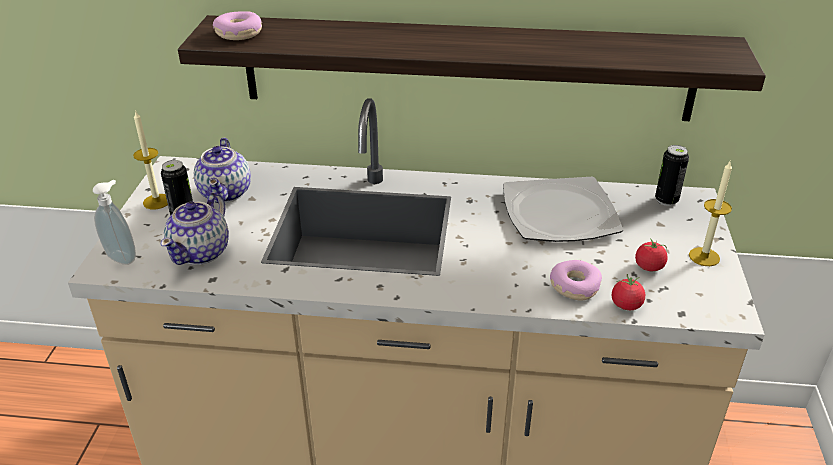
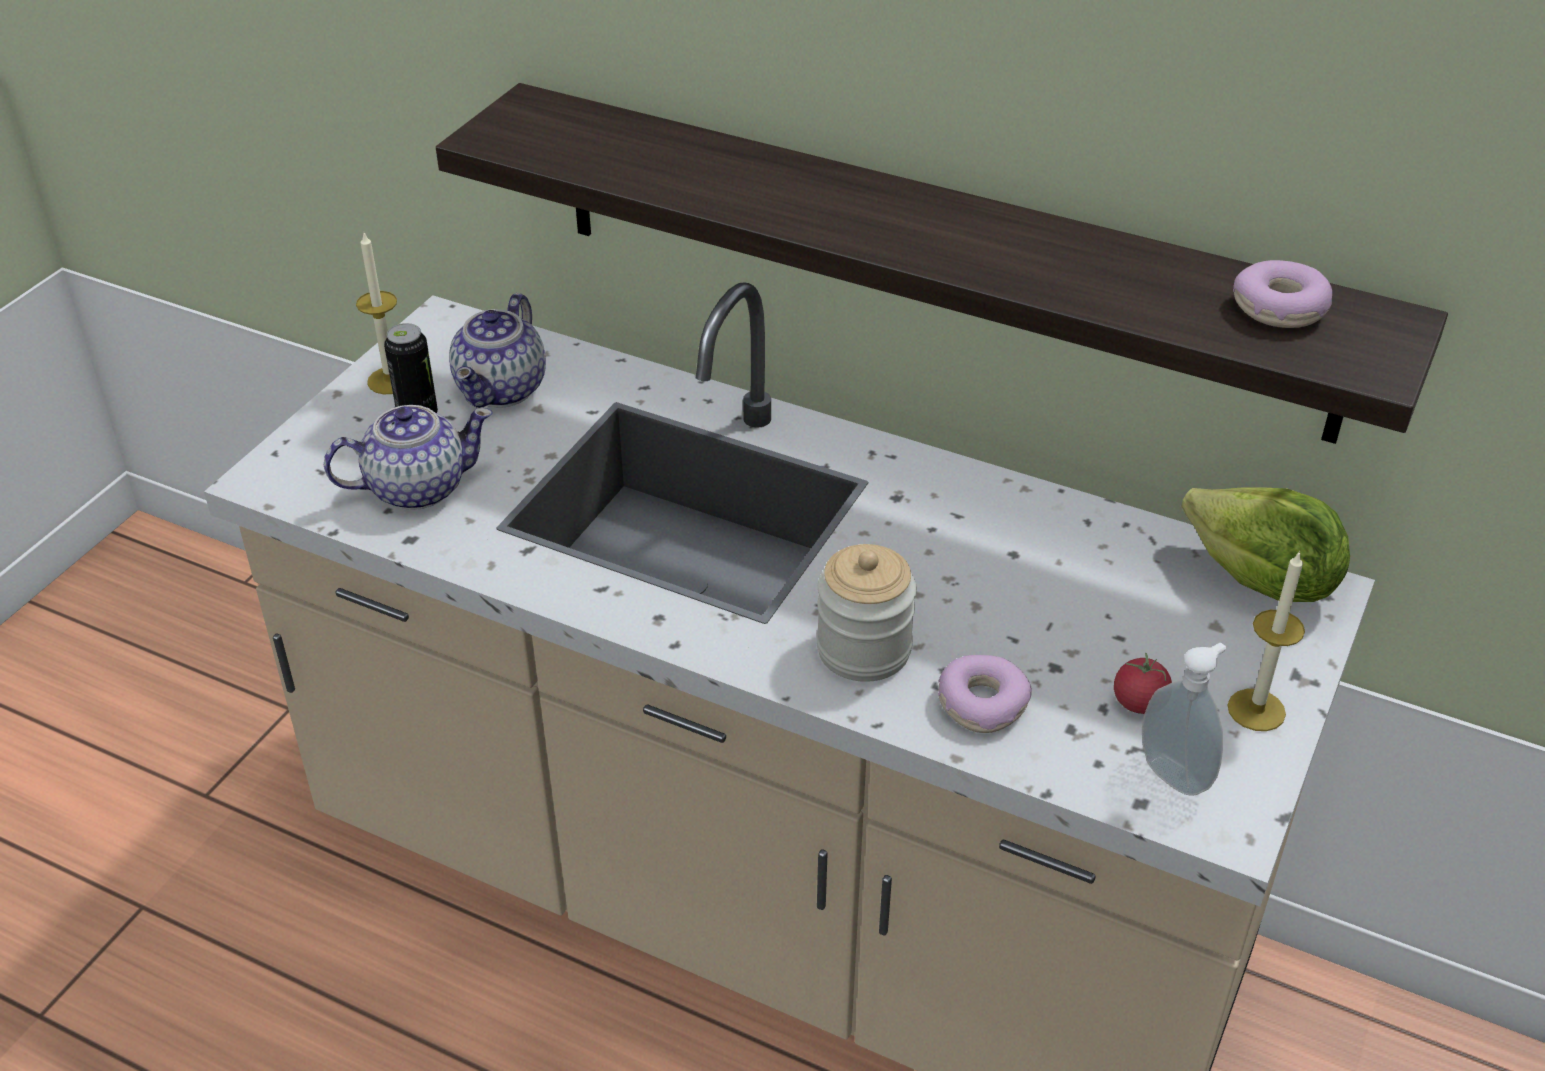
camera: 20 degrees right, 5 degrees up
(123, 257) = (298, 468): soap dispenser -> soap dispenser (1176, 773)
(201, 252) = (416, 487): teapot -> teapot turned 150 degrees counterclockwise
(239, 34) = (546, 133): donut -> donut (1280, 308)
(498, 275) = (863, 649): none -> jar
(560, 214) = (1043, 562): plate -> none
(626, 305) = (1051, 761): tomato -> none
(666, 200) = (1260, 582): can -> lettuce

